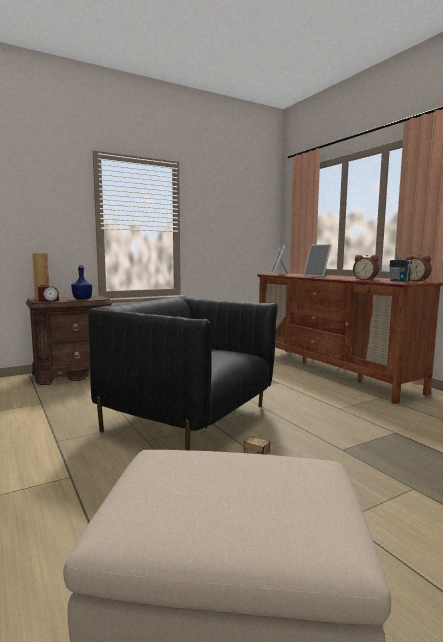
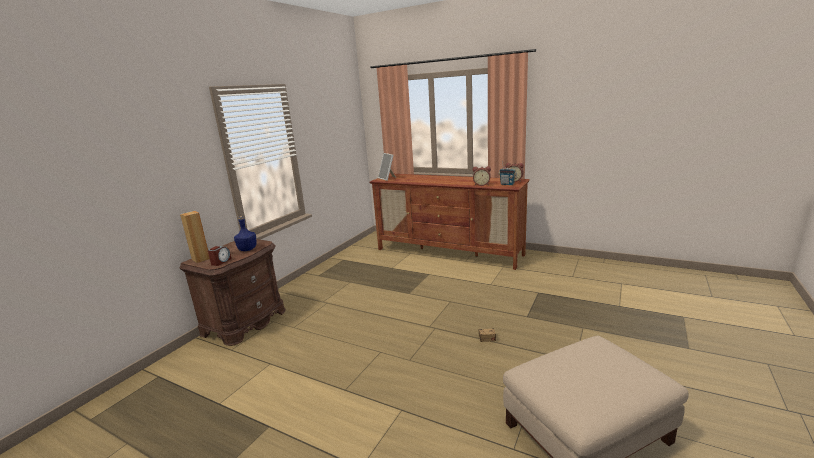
camera: 30 degrees left, 10 degrees up
(189, 419) = (411, 330): black armchair -> none
(317, 276) = (430, 180): picture frame -> none

